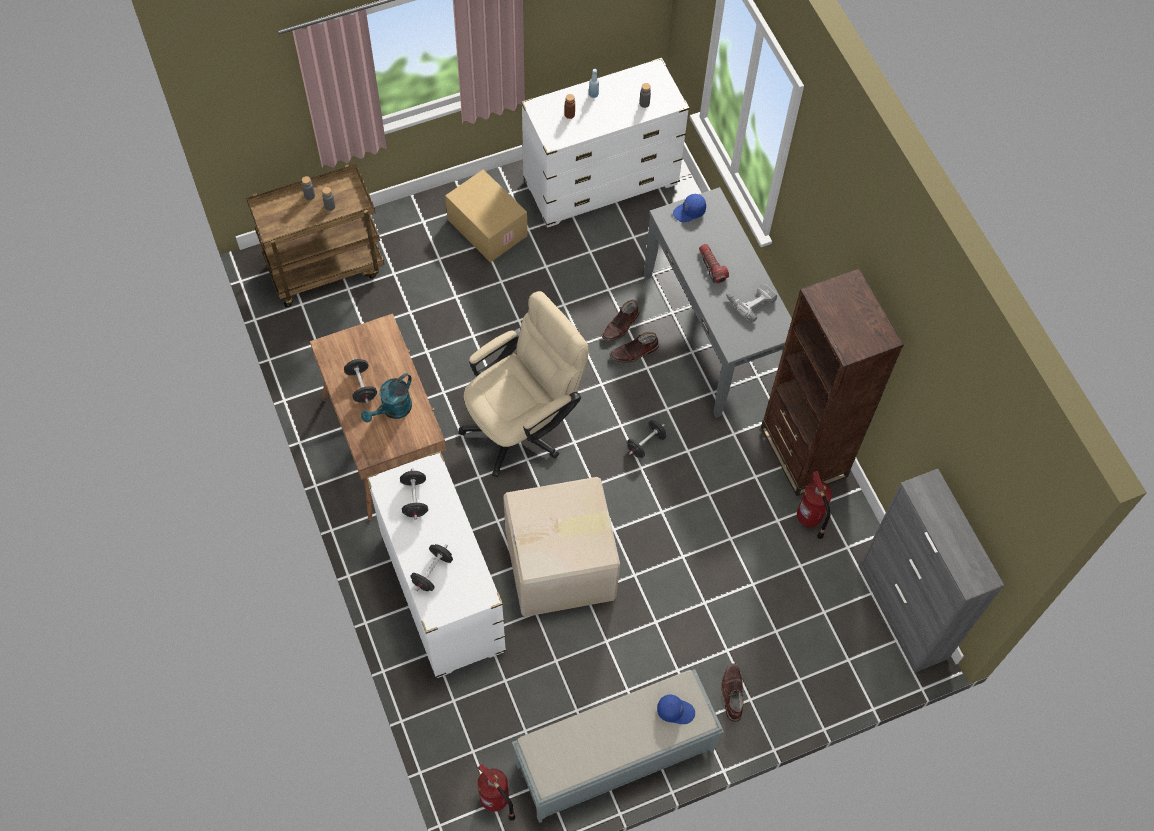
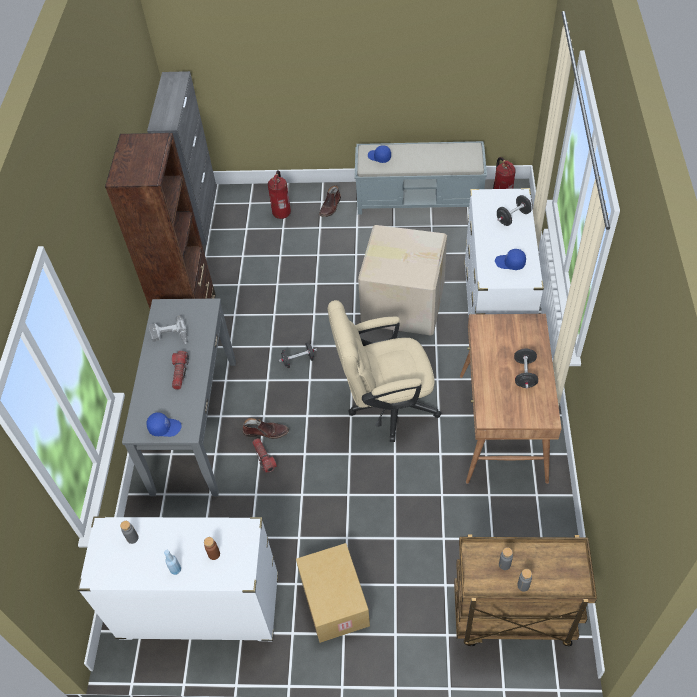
camera: 150 degrees left, 10 degrees down
(393, 410) = (503, 347): turquoise watering can -> none
(414, 499) = (510, 263): black dumbbell -> blue cap
(621, 325) = (264, 457): brown boot -> flashlight
(809, 518) = (216, 279): fire extinguisher -> fire extinguisher (282, 212)

